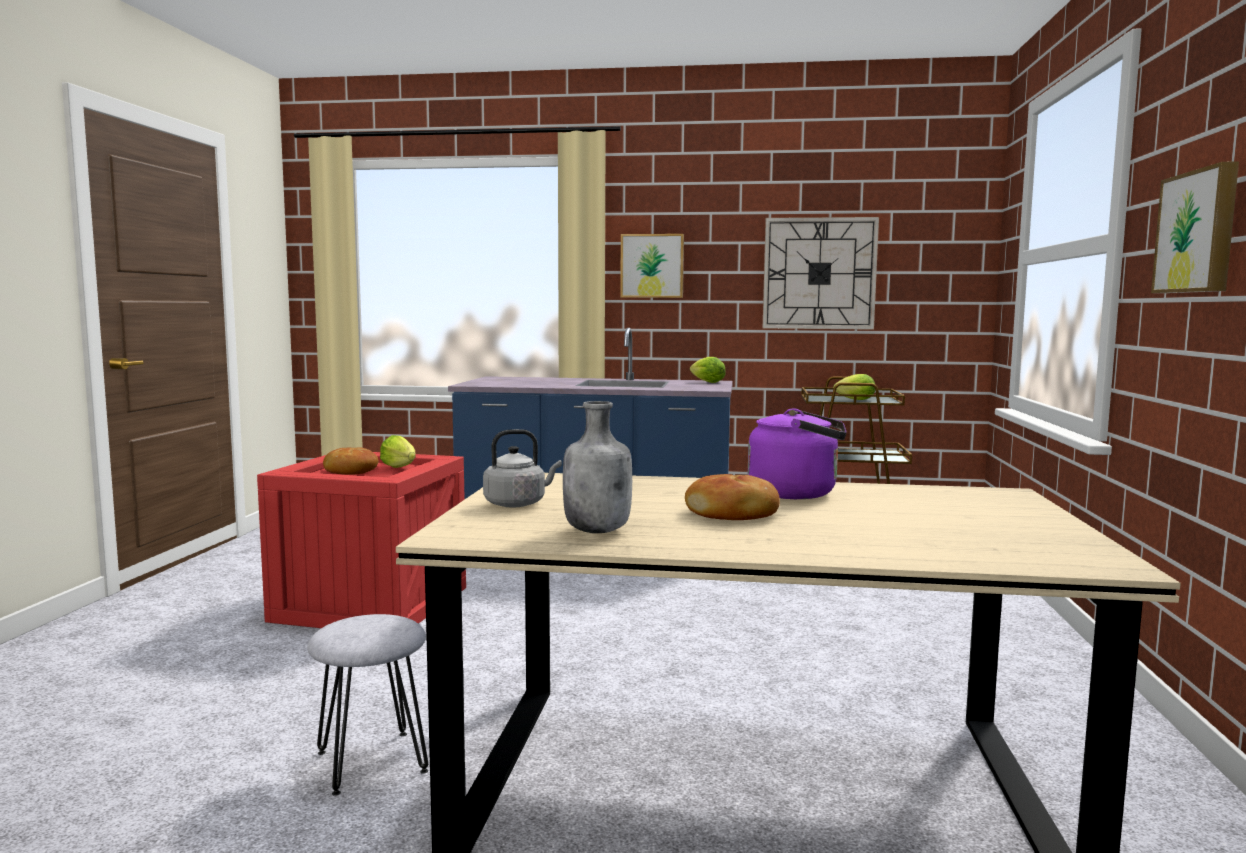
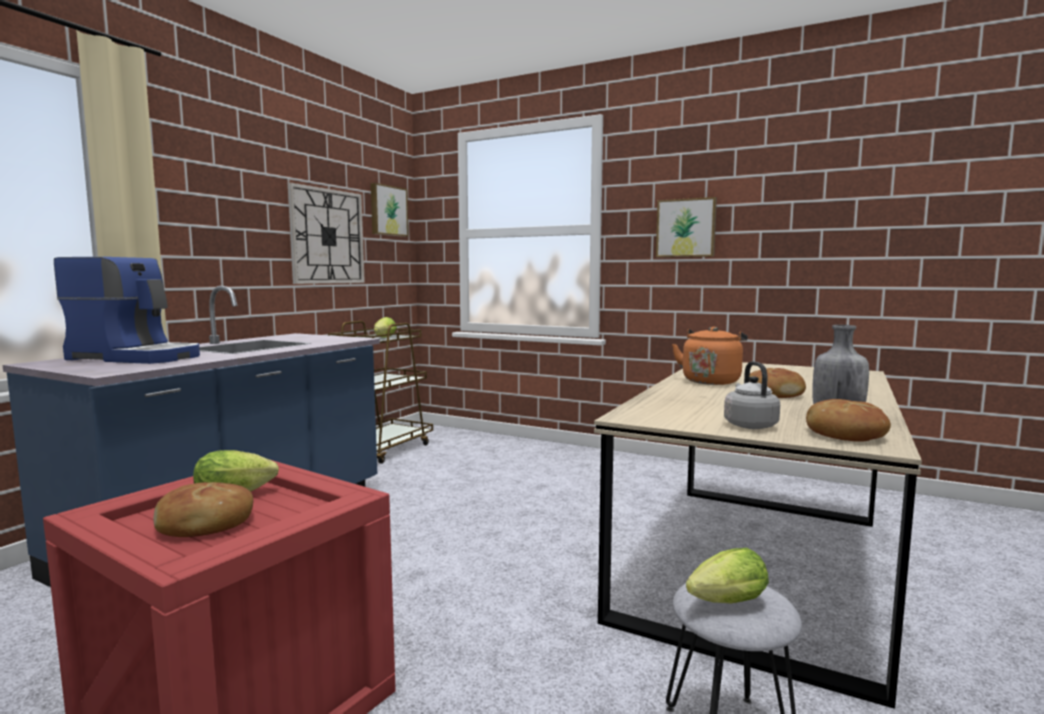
camera: 70 degrees left, 0 degrees up
(497, 529) = (845, 434): none -> bread
(535, 380) = (137, 357): none -> coffee machine
(652, 266) = (192, 218): picture -> picture (387, 211)
(705, 382) = (295, 336): lettuce -> lettuce (724, 604)
(798, 493) = (711, 381): purple kettle -> orange kettle

